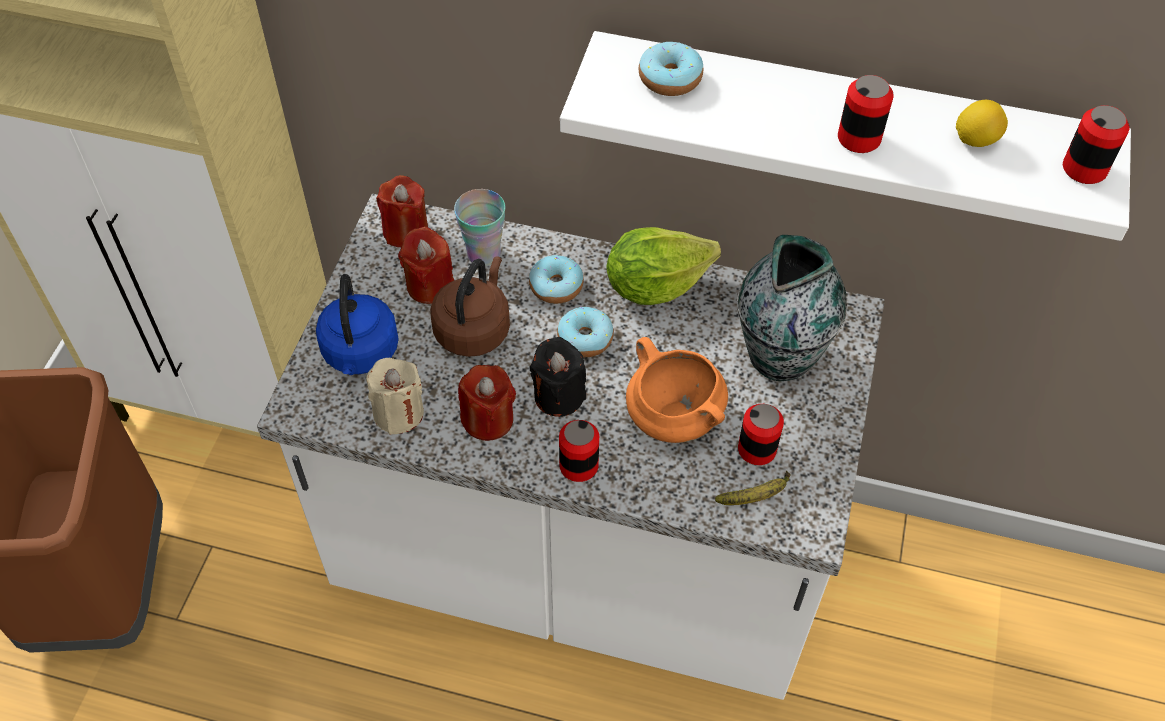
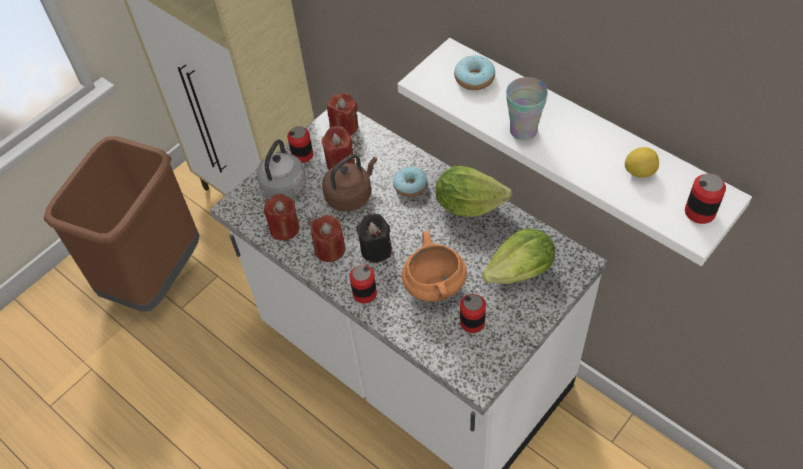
camera: 30 degrees right, 0 degrees up
(360, 354) = (282, 189): blue kettle -> grey kettle
(398, 413) = (284, 228): beige candle -> red candle
(483, 254) = (380, 154): cup -> cup (523, 130)
(585, 339) = (409, 222): donut -> none
(756, 496) = (456, 349): banana -> none
(781, 354) = (520, 271): vase -> lettuce
(859, 138) = (565, 148): can -> can (302, 155)

